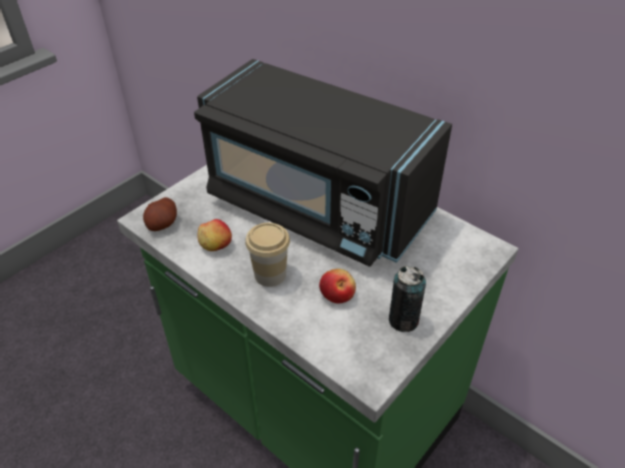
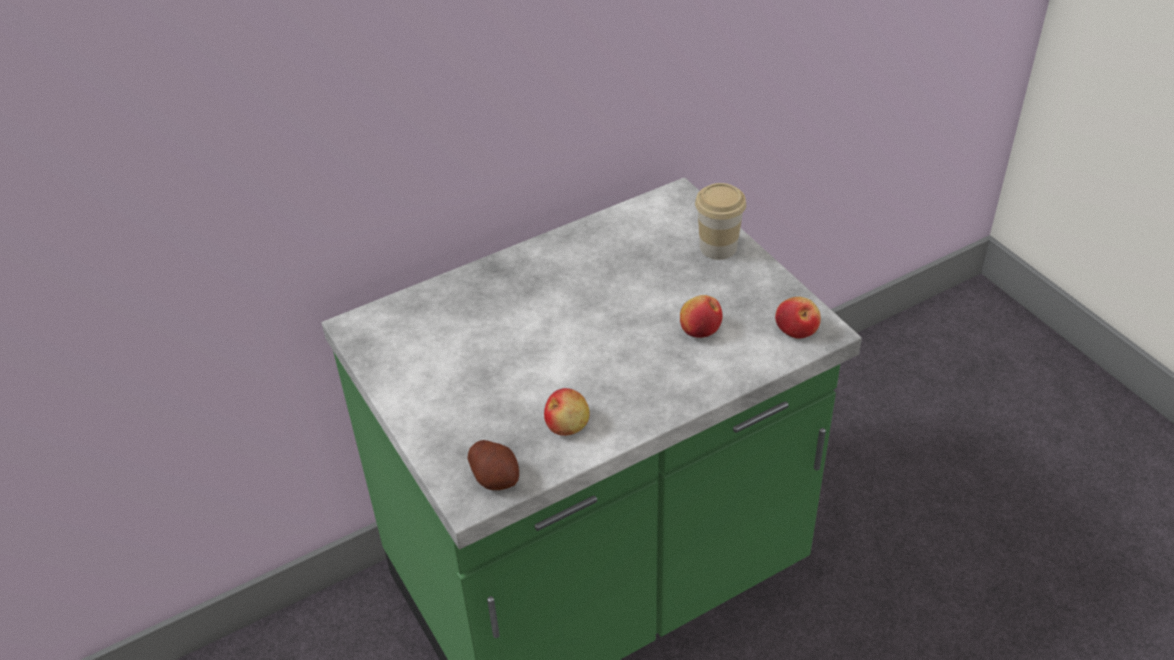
camera: 70 degrees left, 0 degrees up
(270, 274) = (644, 380): cup -> cup (718, 247)
(315, 205) = (535, 314): black microwave -> none
(364, 358) = (796, 329): none -> apple
(403, 320) = (755, 287): can -> none

